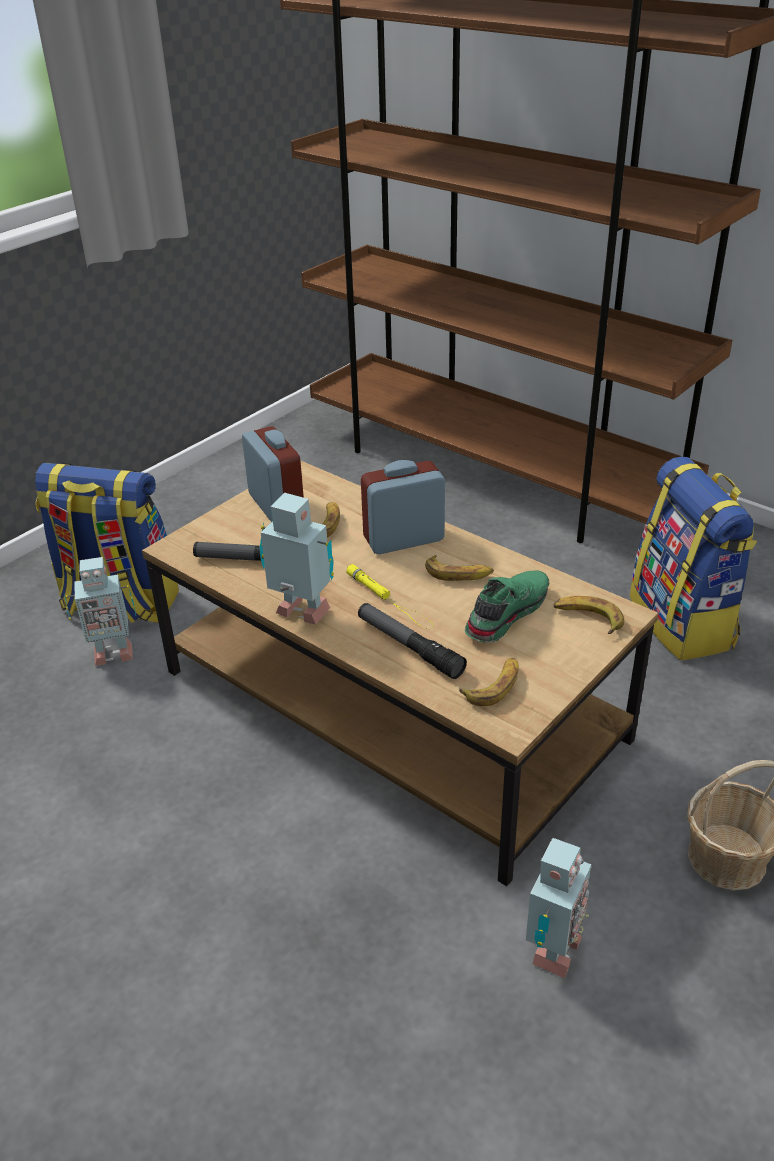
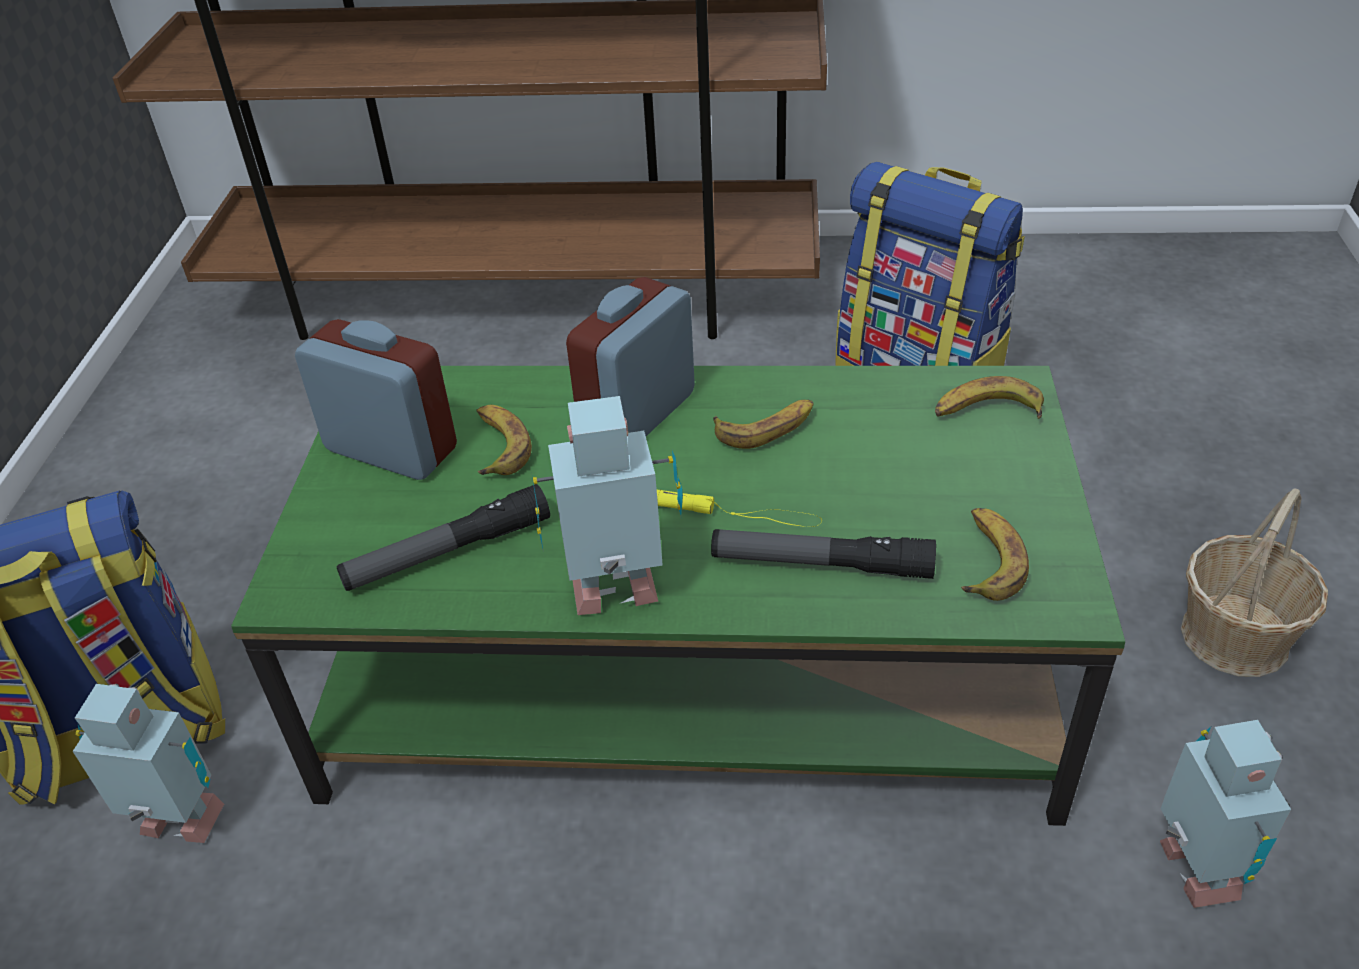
camera: 35 degrees left, 5 degrees up
(112, 653) = (182, 827): toy robot -> toy robot turned 120 degrees counterclockwise
(389, 705) = (690, 669): brown coffee table -> green coffee table
(505, 613) = (885, 453): green shoe -> none

